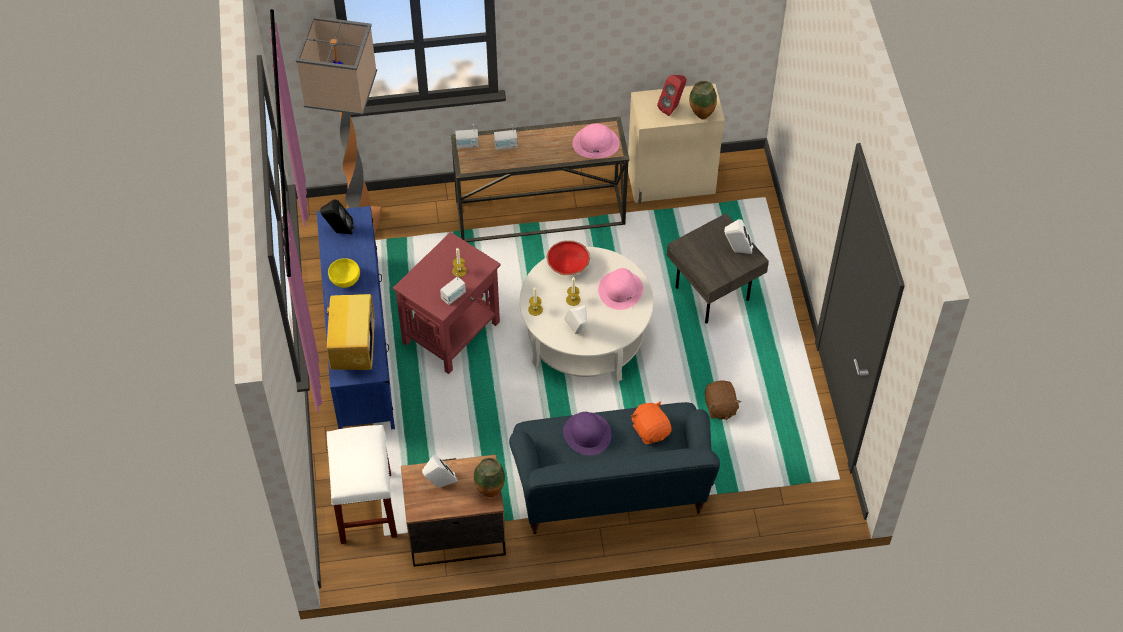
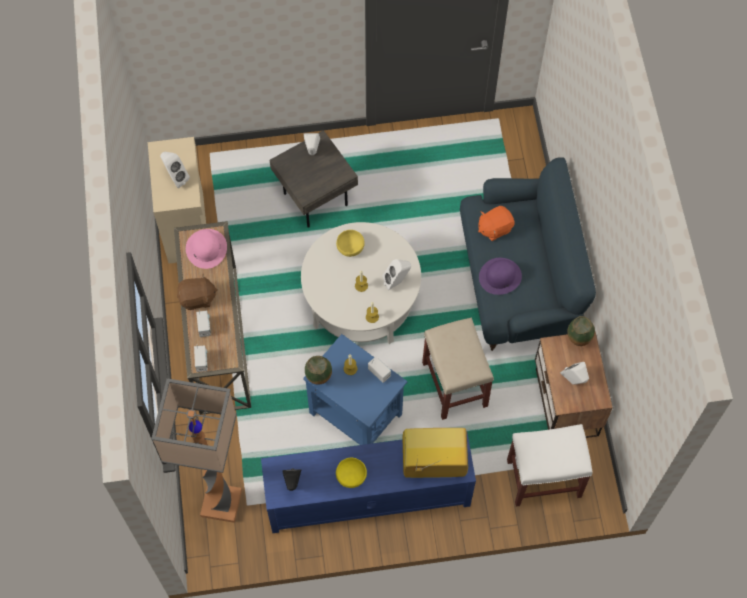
camera: 90 degrees left, 10 degrees up
(452, 333) = (356, 413): red side table -> blue side table
(483, 424) = (454, 383): none -> beige stool
(568, 265) = (322, 289): red bowl -> none
(620, 290) = (351, 247): pink hat -> yellow bowl
(672, 107) = (175, 178): red speaker -> white speaker
(701, 116) = (188, 155): vase -> vase (319, 380)
(720, 407) = (433, 198): brown plush toy -> brown plush toy (197, 298)

